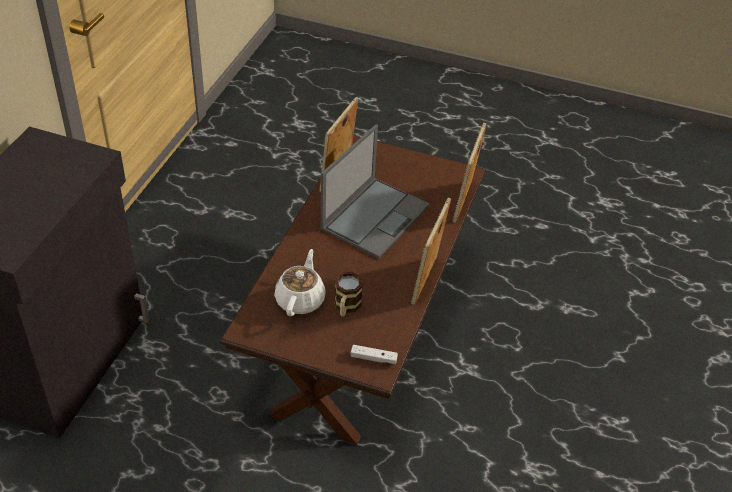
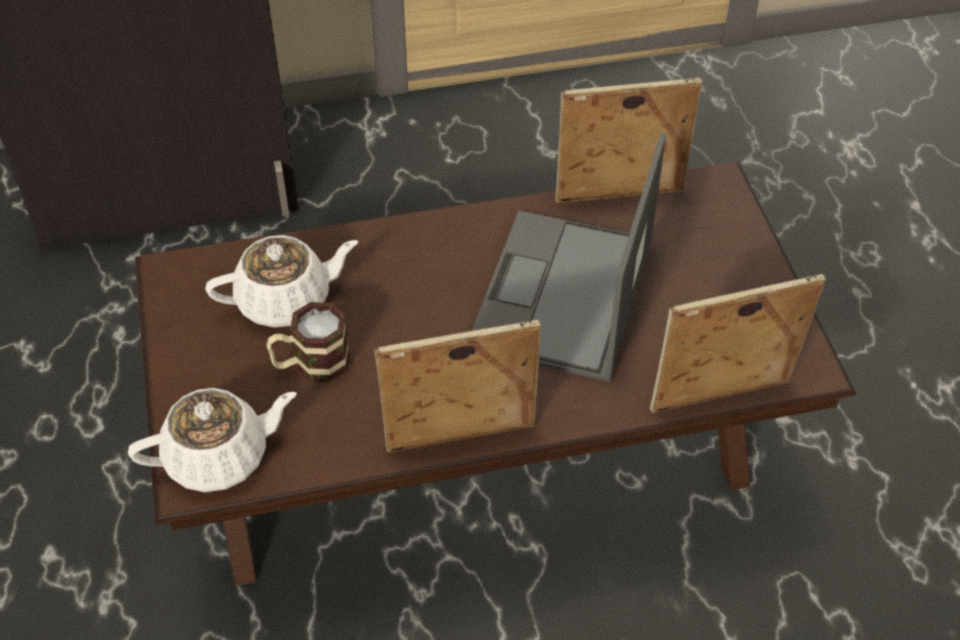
camera: 60 degrees right, 5 degrees up
(373, 358) = (219, 457): white game controller -> white teapot
(375, 216) = (562, 297): laptop -> laptop turned 105 degrees clockwise

